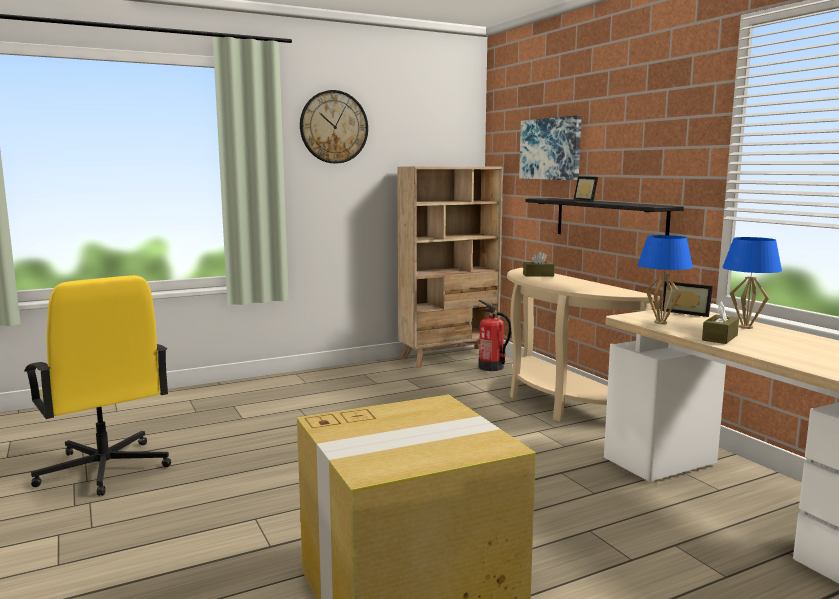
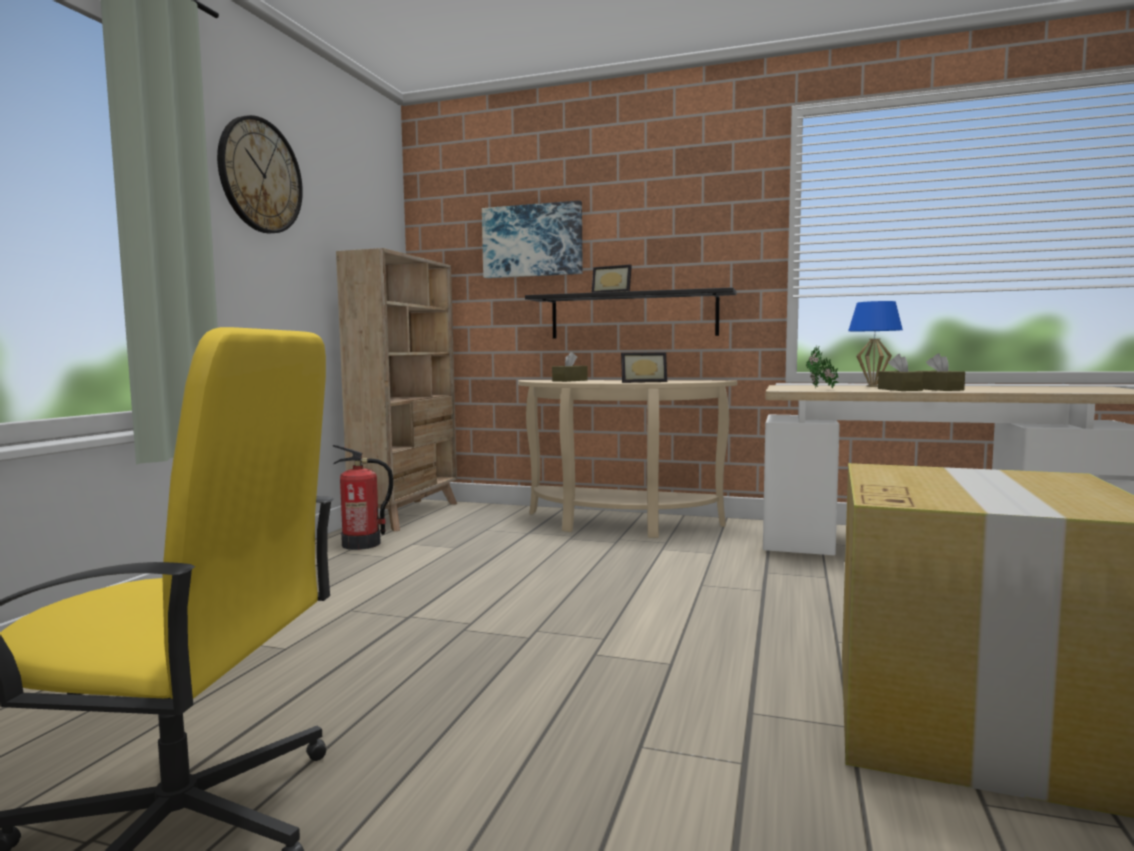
camera: 45 degrees left, 5 degrees down
(491, 367) = (478, 513): fire extinguisher -> fire extinguisher (362, 544)
(660, 322) = (821, 389): blue table lamp -> potted plant
(686, 312) = (796, 386): picture frame -> picture frame (643, 382)
(758, 345) = (938, 389): none -> brown tissue box

